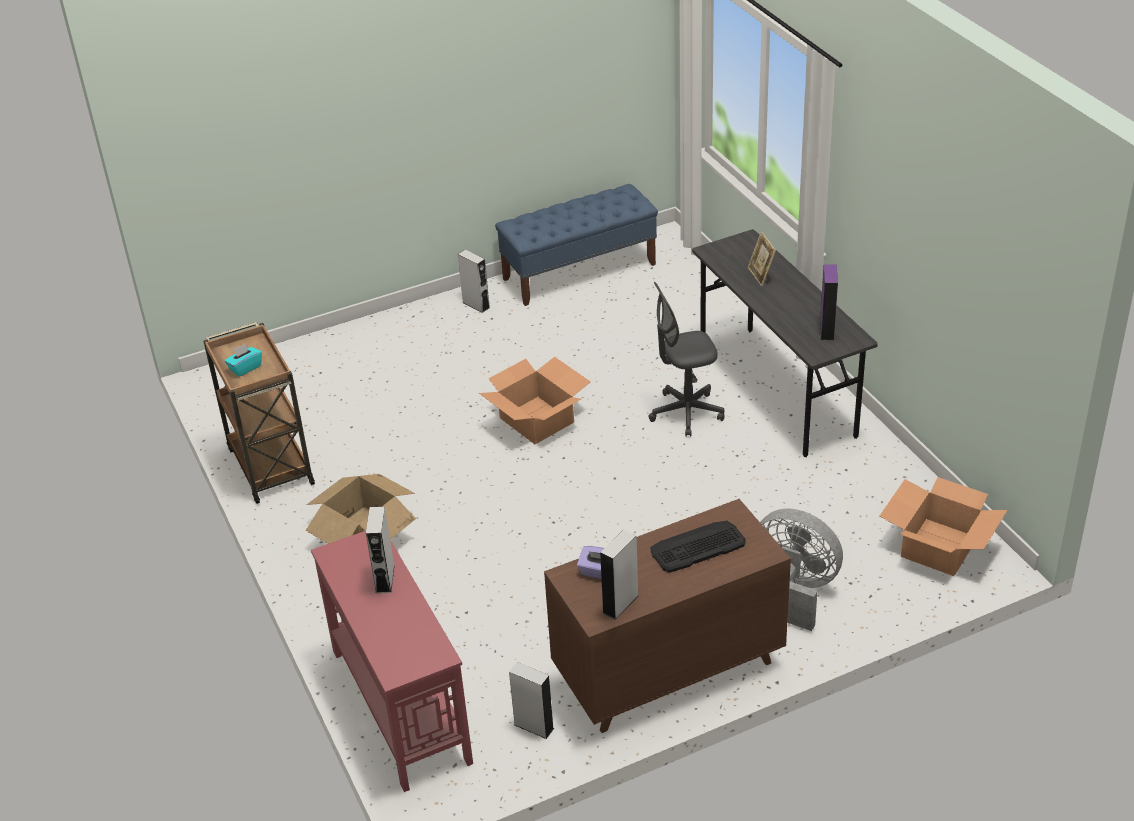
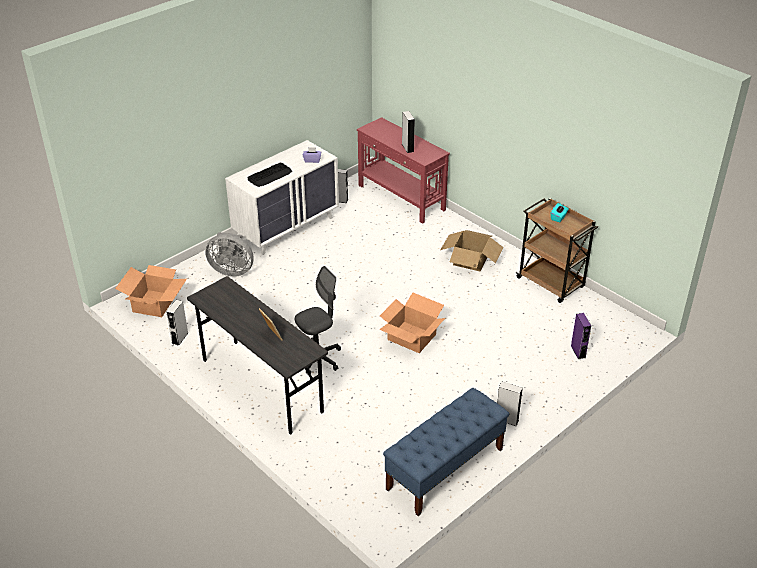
camera: 160 degrees right, 0 degrees up
(620, 604) = (298, 151): grey speaker -> grey speaker (180, 338)
(667, 672) = (286, 227): brown dresser -> white dresser
(827, 330) = (220, 300): purple speaker -> purple speaker (578, 351)

